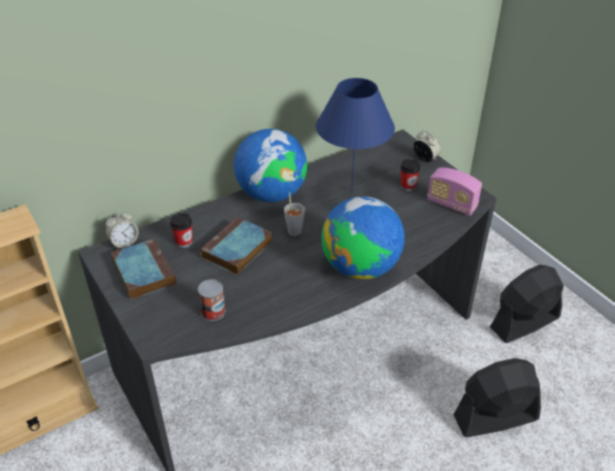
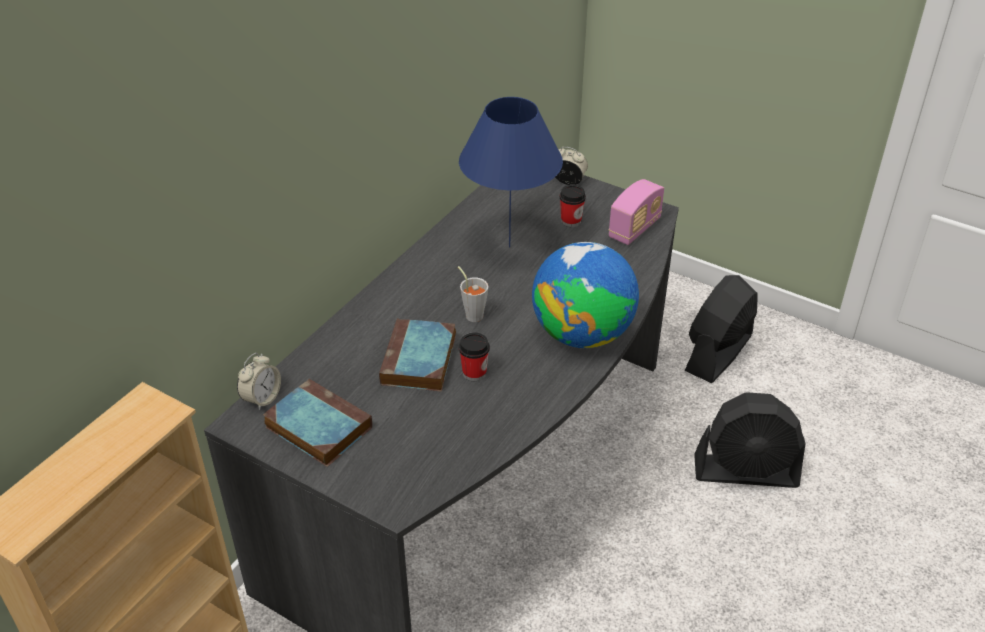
camera: 25 degrees left, 0 degrees up
(184, 242) = (342, 372): cup -> cup (474, 373)
(213, 311) = (444, 444): can -> none
(271, 194) = (412, 278): globe -> none
(451, 204) = (634, 229): radio -> radio turned 60 degrees counterclockwise
(495, 417) = (746, 472): black fan -> black fan turned 135 degrees counterclockwise

